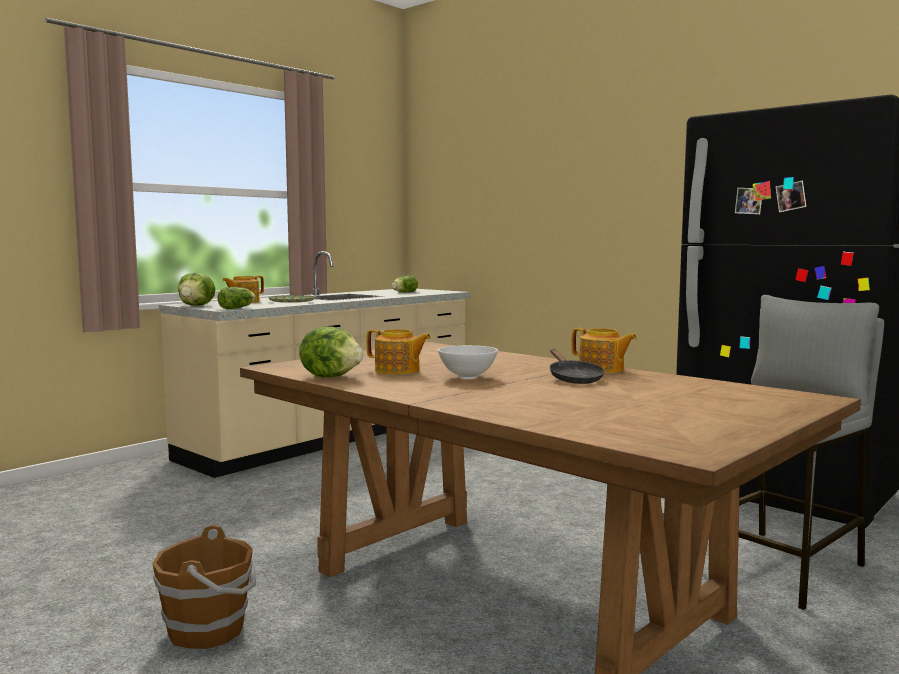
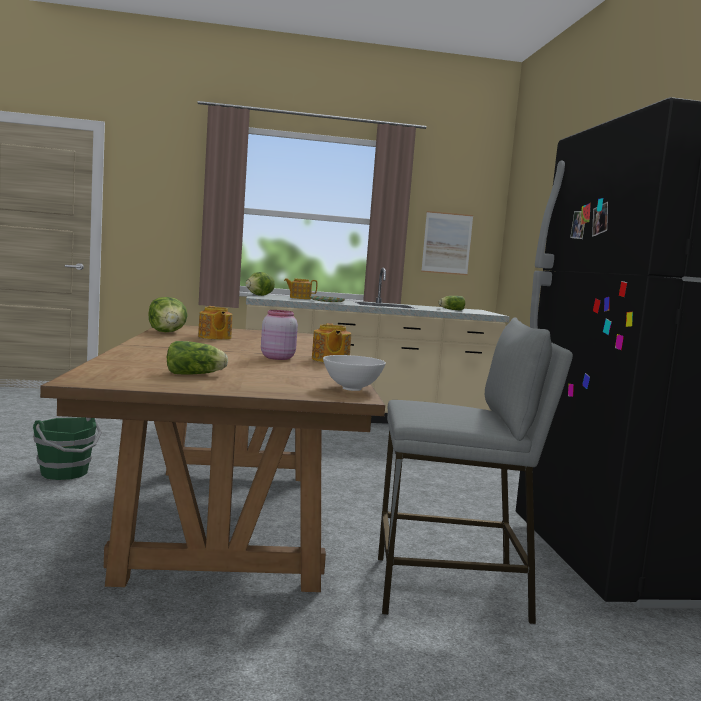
camera: 40 degrees right, 0 degrees up
(209, 630) = (65, 473): brown bucket -> green bucket
(238, 308) = (270, 298): lettuce -> lettuce (196, 374)
(357, 215) = (447, 243): none -> picture
(467, 377) = (226, 345): white bowl -> white bowl (352, 388)
(573, 378) = (277, 358): black frying pan -> pink jar

